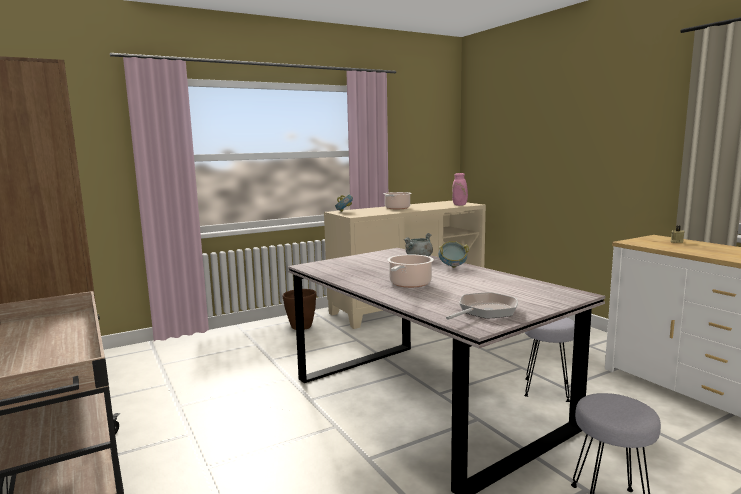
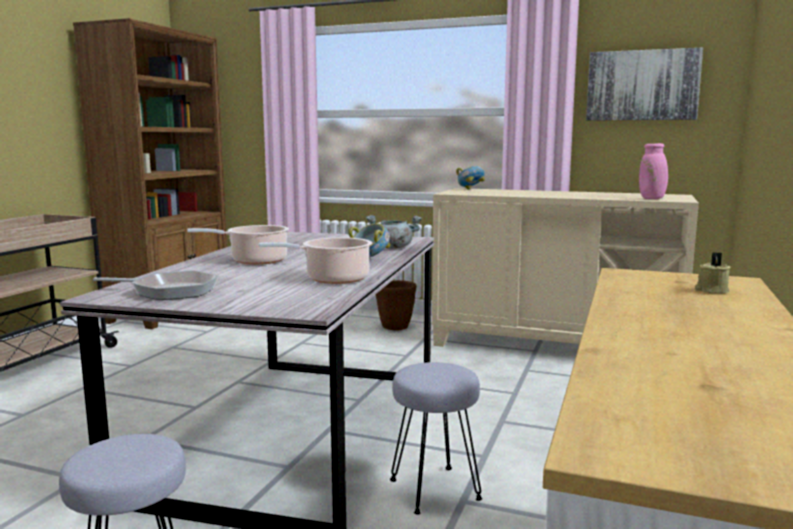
camera: 50 degrees right, 0 degrees up
(396, 208) = (545, 193): cooking pot -> cooking pot (333, 279)
(416, 137) = (642, 85): none -> picture

